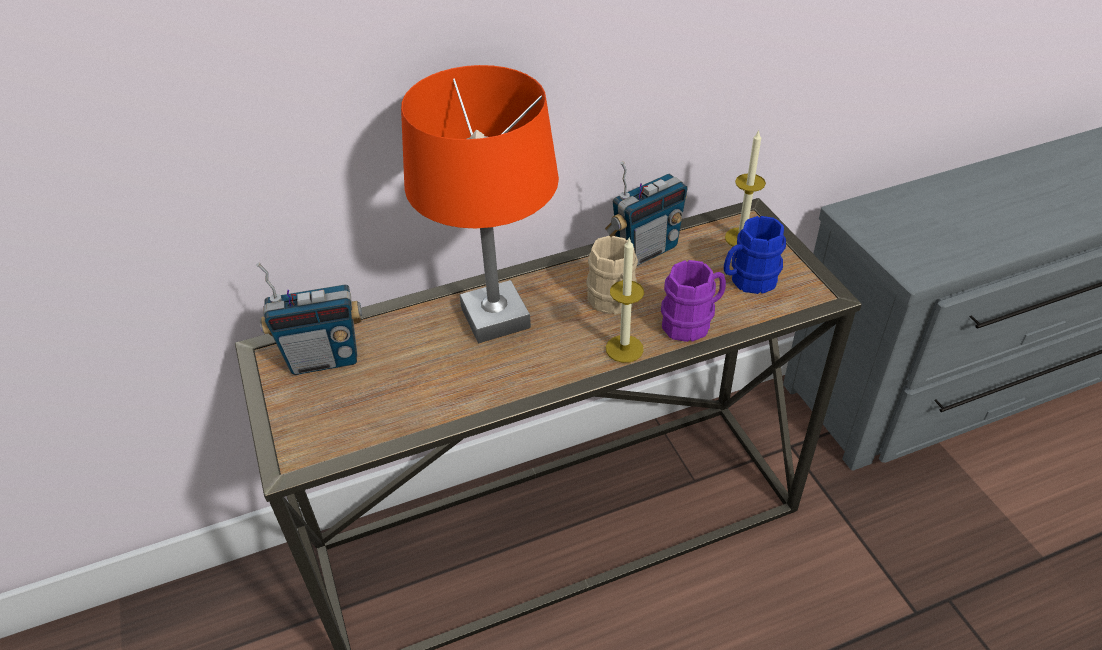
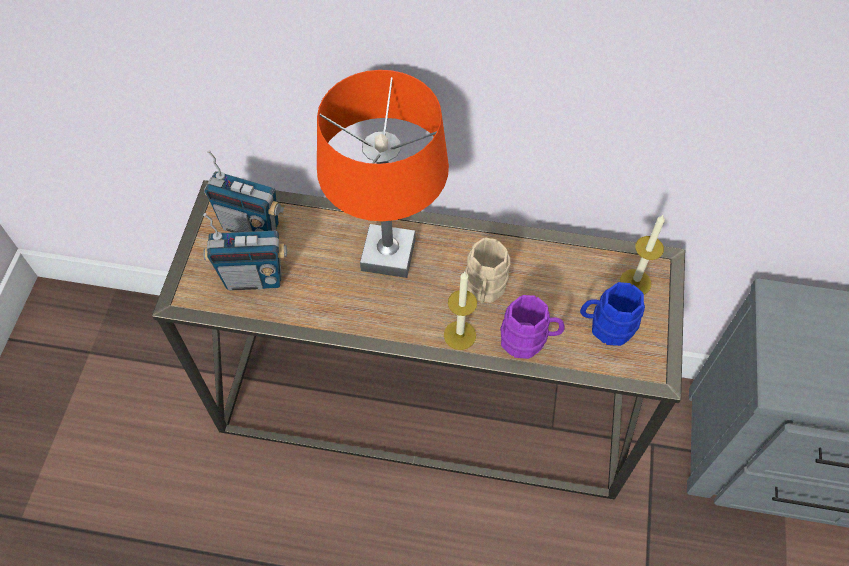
camera: 30 degrees right, 15 degrees up
(645, 250) = (546, 253): radio -> radio (254, 278)

